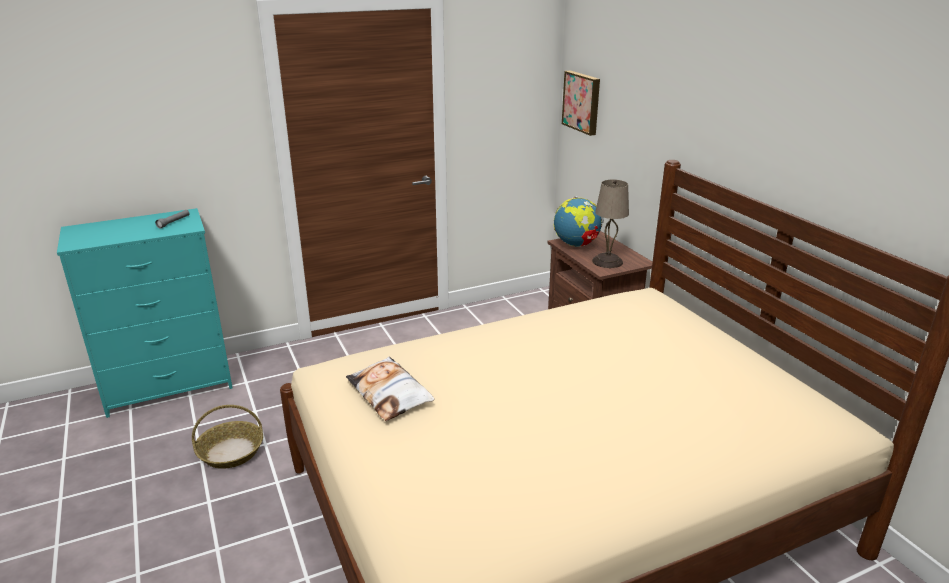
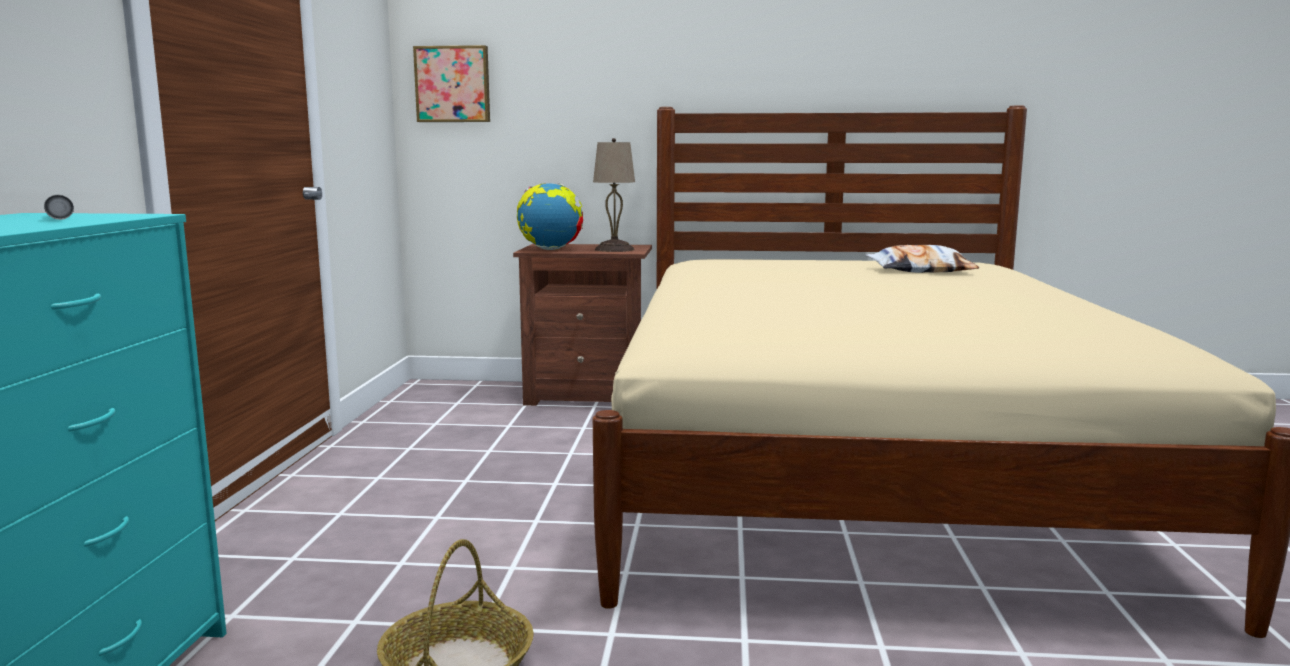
camera: 60 degrees left, 15 degrees down
(390, 394) = (800, 323): pillow -> pillow (921, 270)

